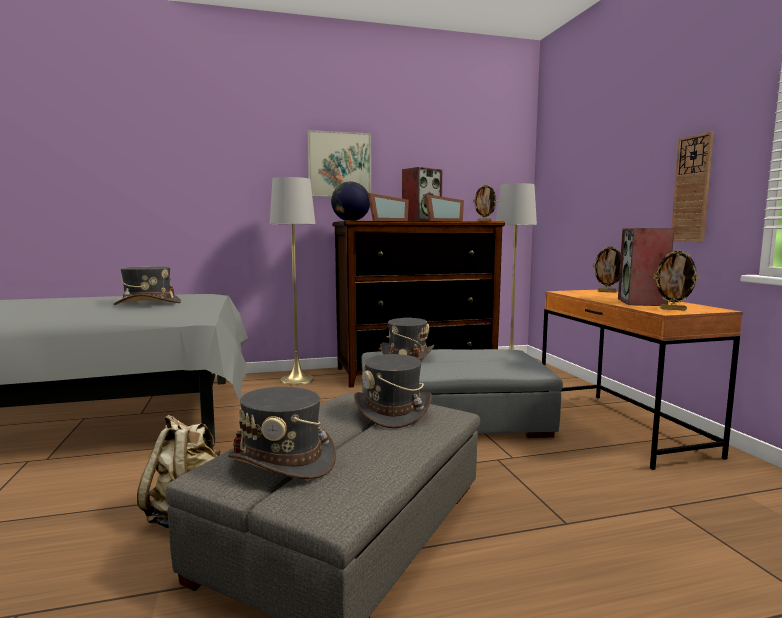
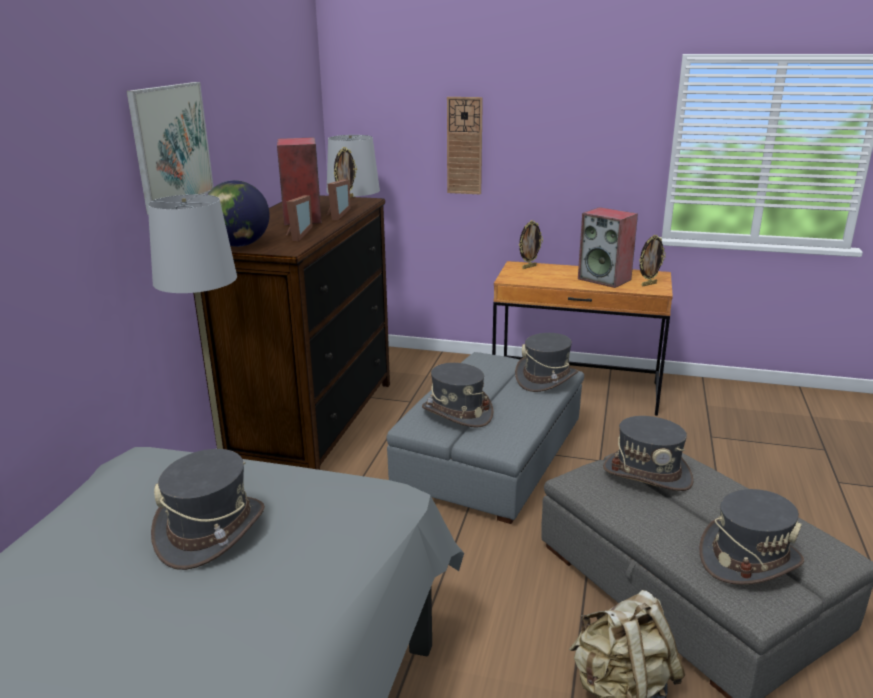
camera: 60 degrees left, 15 degrees up
(509, 366) = (546, 379): none -> grey hat
(692, 189) = (592, 160): wall clock -> wall clock (464, 146)

